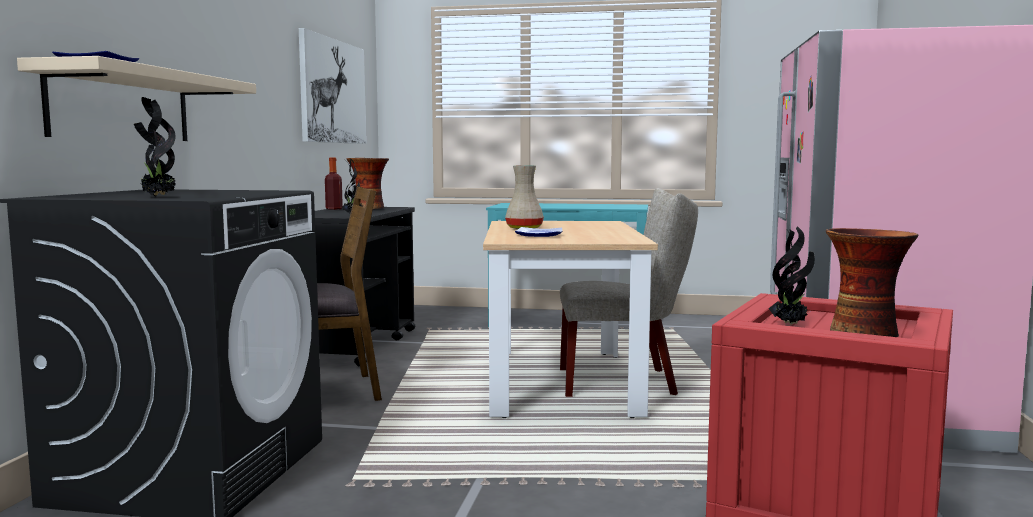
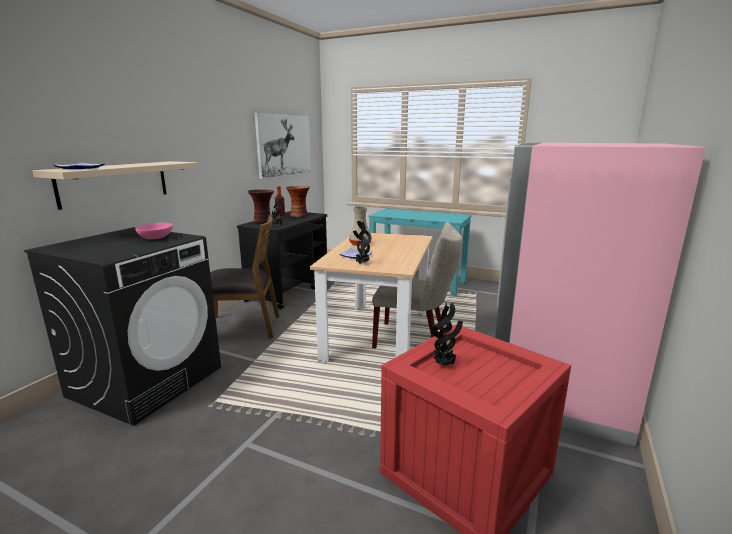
camera: 15 degrees right, 10 degrees up
(157, 196) = (98, 251): potted plant -> potted plant (361, 263)
(229, 191) = (156, 238): none -> pink bowl
(865, 332) = (485, 383): vase -> vase (263, 221)

